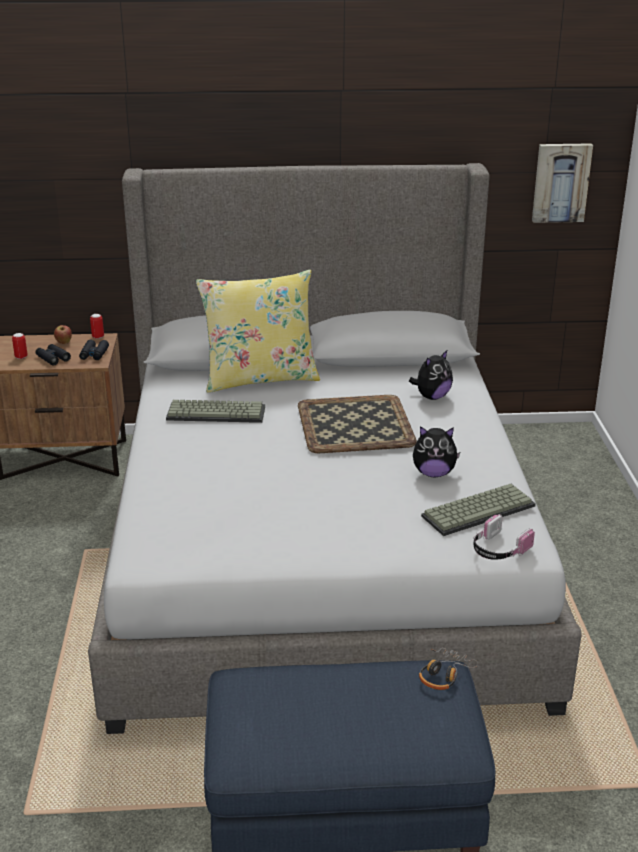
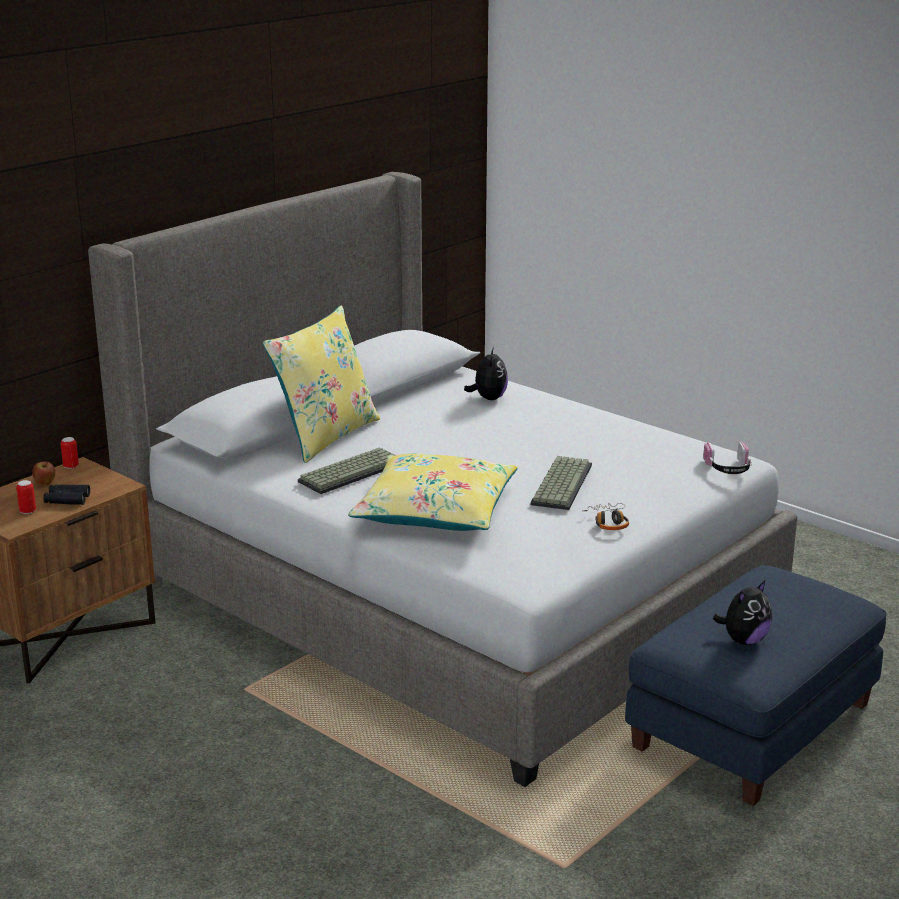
camera: 45 degrees left, 5 degrees down
(94, 354) = (104, 481): black binoculars -> none
(205, 469) = (435, 511): none -> yellow pillow
(354, 425) = (478, 437): tray -> none
(433, 473) = (596, 444): plush toy -> plush toy (744, 640)
(444, 674) = (775, 572): headphones -> headphones (608, 522)
(478, 510) = (671, 452): keyboard -> keyboard (560, 484)
(561, 182) = (444, 178): picture -> none

